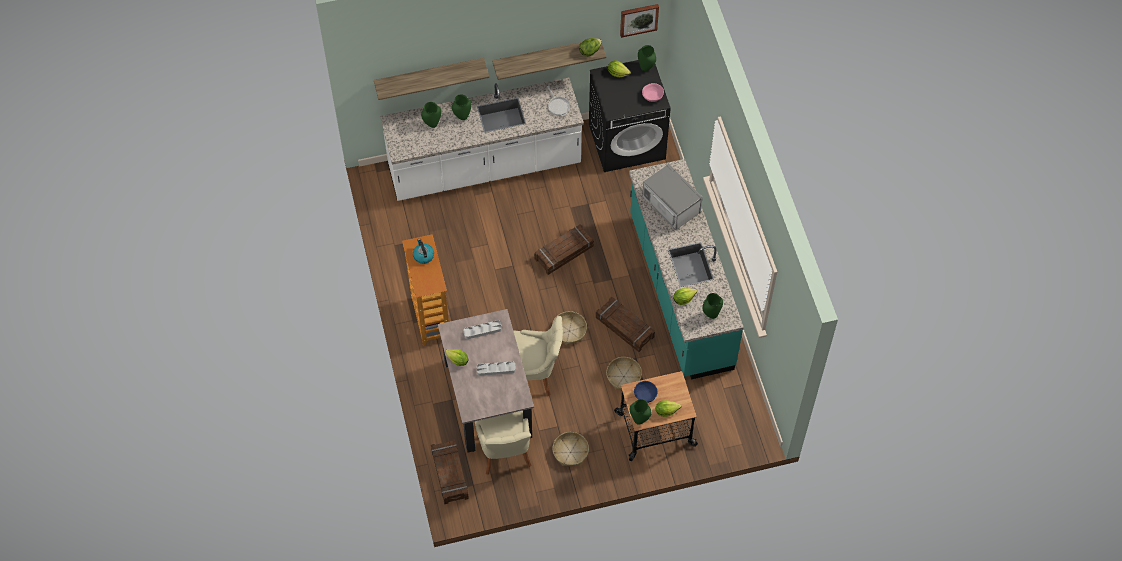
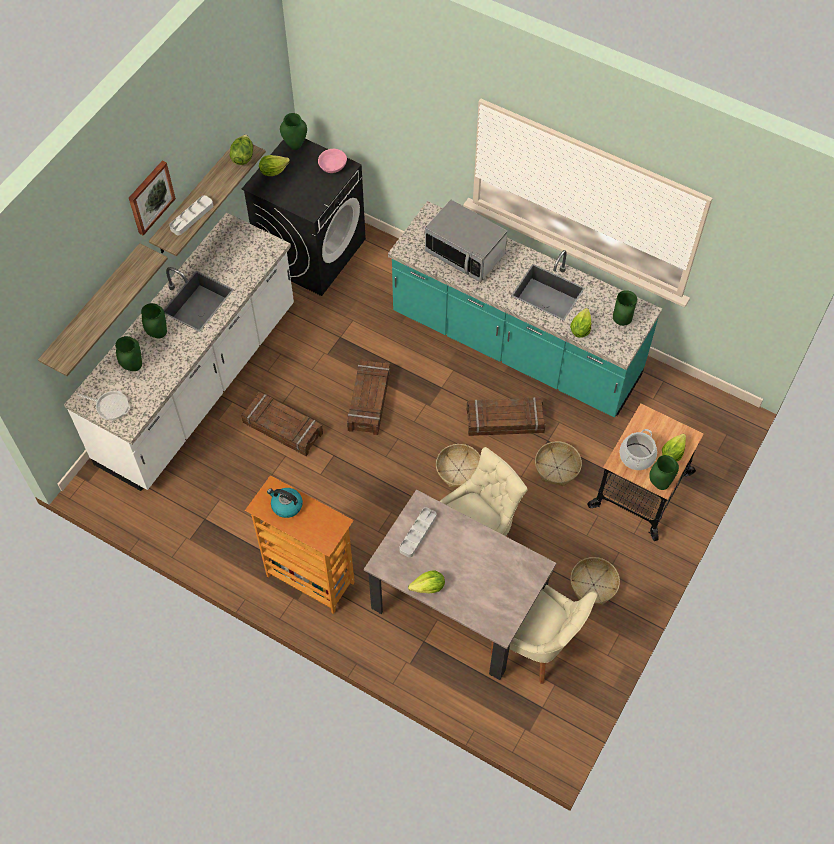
camera: 45 degrees left, 0 degrees up
(450, 474) = (508, 718): crate -> crate (283, 427)
(496, 369) = (477, 560): grey tray -> grey tray (192, 217)
(558, 105) = (247, 247): frying pan -> frying pan (110, 406)
(638, 19) = (266, 86): picture -> picture (150, 197)
(645, 395) = (637, 456): blue bowl -> cooking pot
(670, 205) = (465, 253): microwave -> microwave turned 150 degrees counterclockwise

